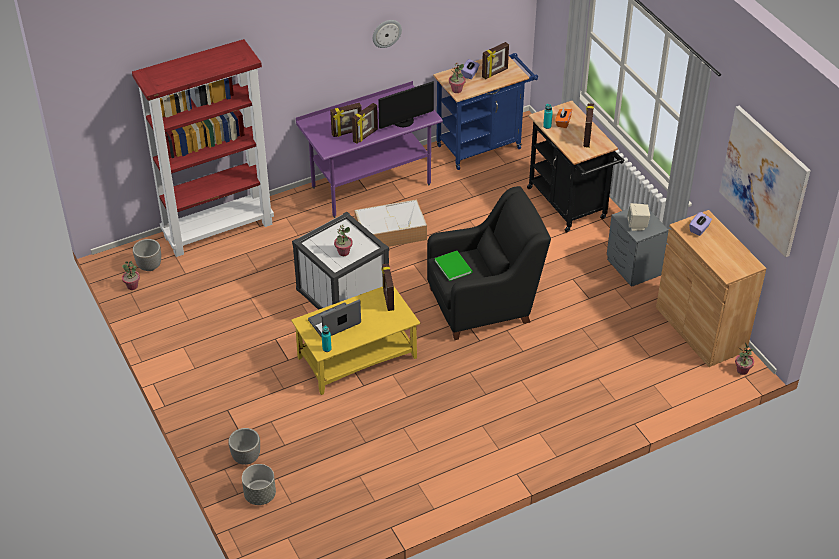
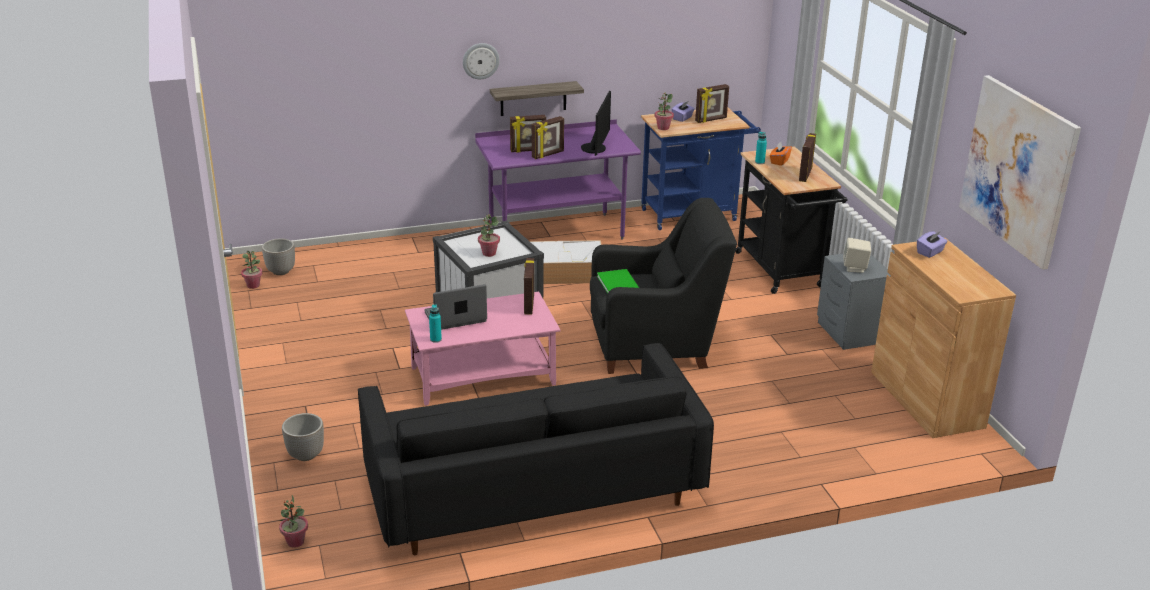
camera: 10 degrees right, 15 degrees down
(219, 229) = (372, 250): red bookcase -> none
(260, 495) = (304, 495): grey planter -> none
(342, 80) = (533, 98): none -> shelf
(356, 358) = (482, 376): yellow coffee table -> pink coffee table
(386, 33) = (588, 49): wall clock -> wall clock (480, 60)
(404, 122) = (596, 148): monitor -> monitor turned 60 degrees counterclockwise
(427, 462) = (533, 489): none -> black sofa
(742, 370) = (978, 447): potted plant -> potted plant (295, 542)

